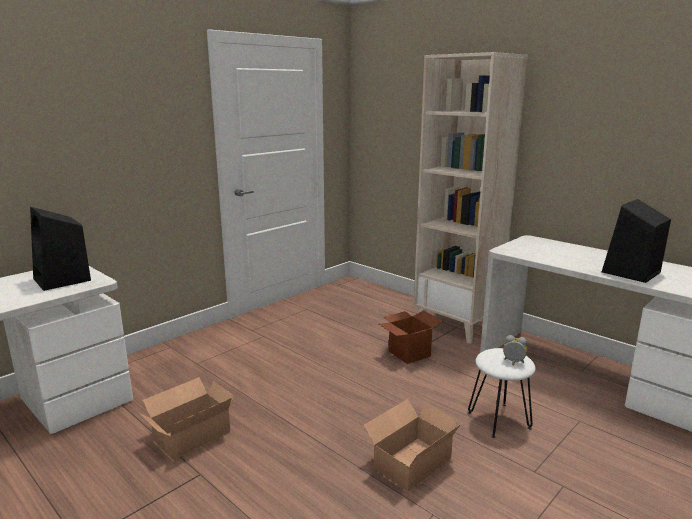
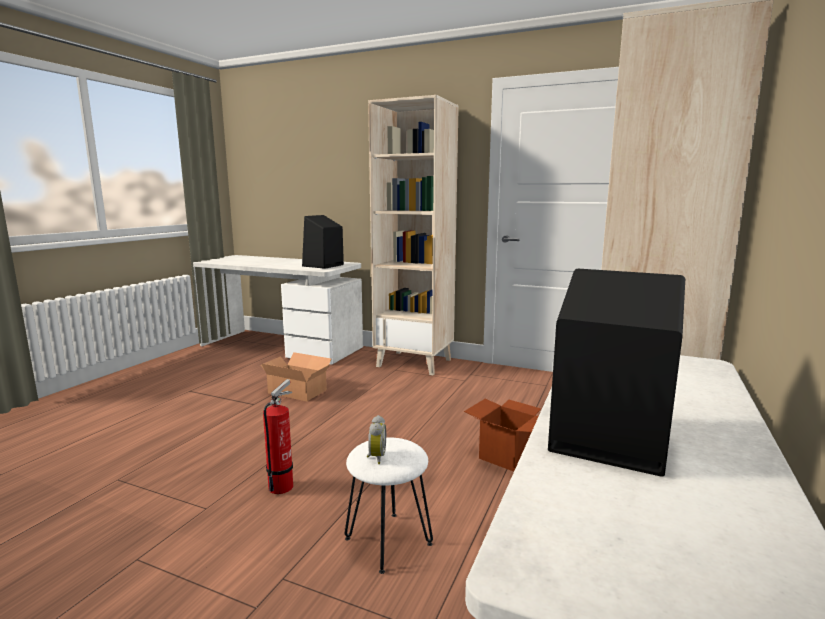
camera: 70 degrees right, 5 degrees down
(190, 349) = (415, 363): none -> beige bookcase
(409, 462) = (283, 485): cardboard box -> fire extinguisher

